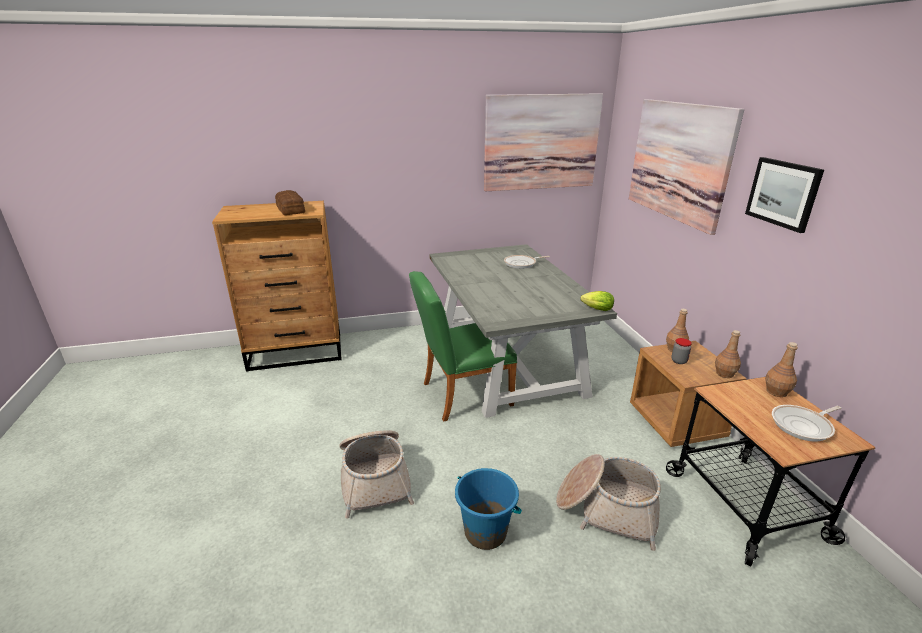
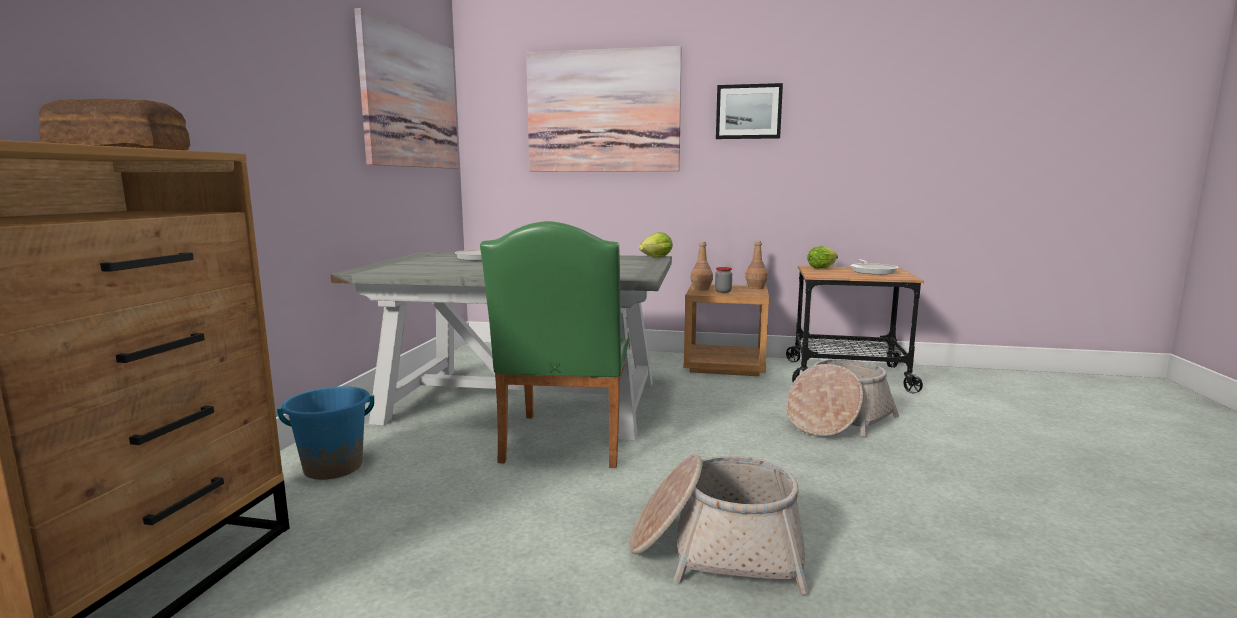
camera: 65 degrees left, 15 degrees down
(485, 532) = (859, 486): blue bucket -> blue bucket (333, 467)
(776, 391) = (823, 268): brown bottle -> lettuce

